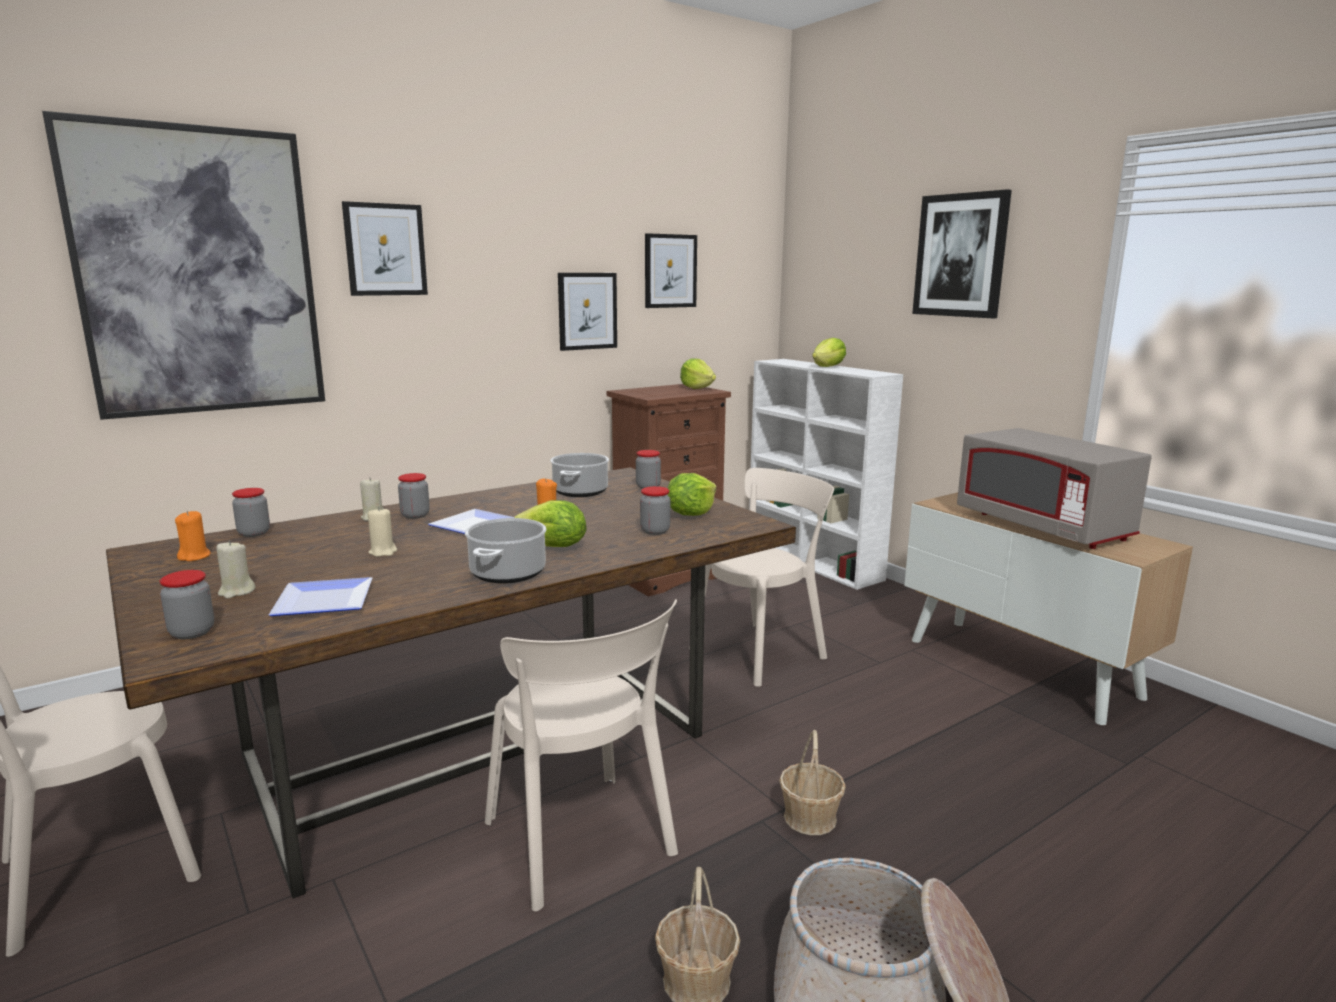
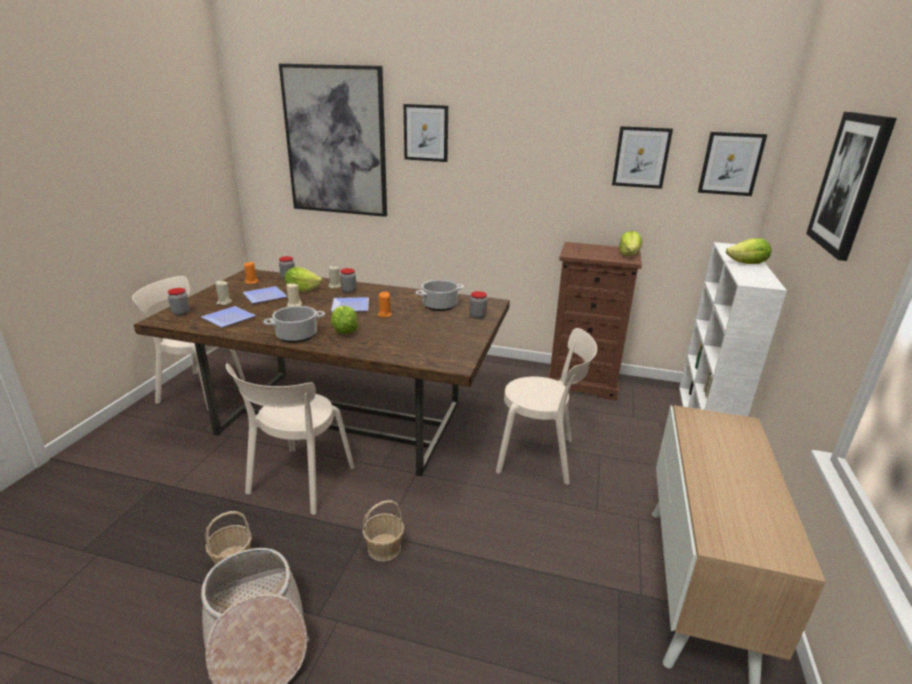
camera: 50 degrees right, 10 degrees up
(292, 560) = (265, 296): none -> plate
(587, 311) = (560, 182): picture -> picture (731, 164)
(655, 531) = (401, 344): jar -> none
(691, 514) = (446, 342): lettuce -> lettuce (302, 290)
(1042, 527) = (720, 477): grey microwave -> none

